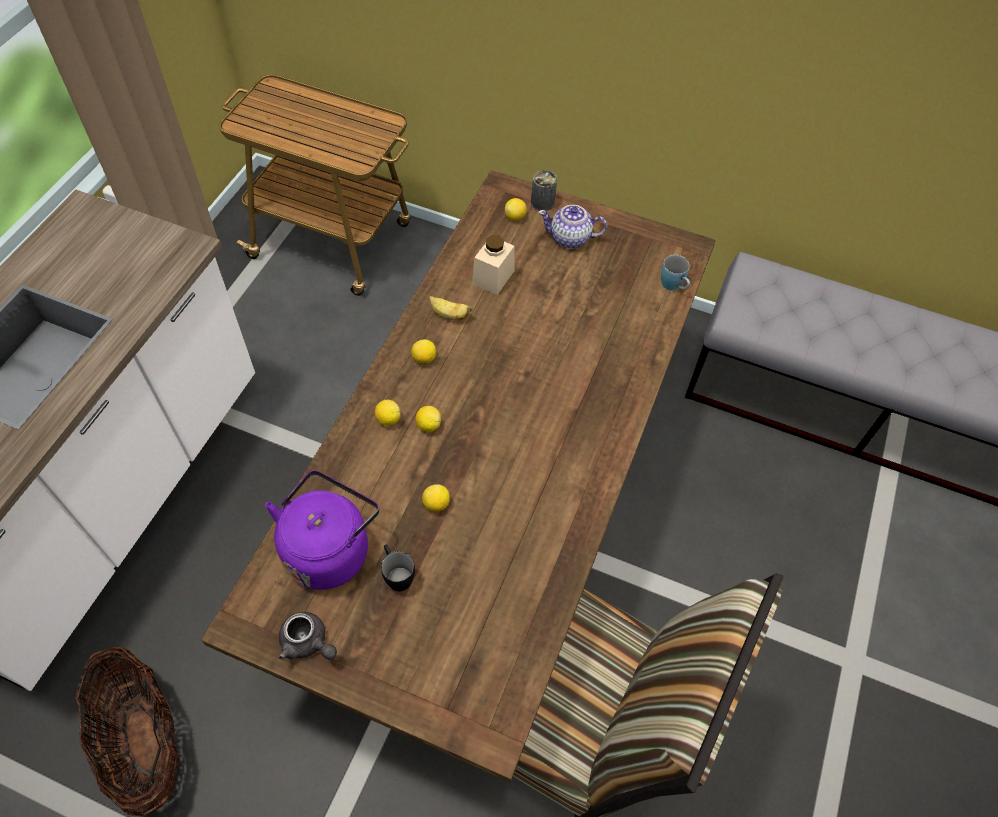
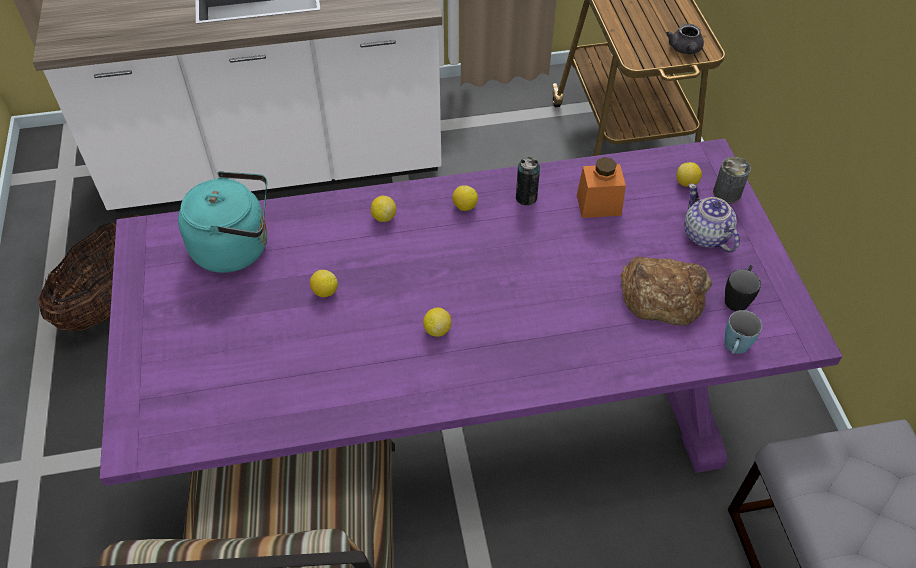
camera: 60 degrees right, 5 degrees down
(308, 643) = (147, 279): grey teapot -> grey teapot (685, 50)
(329, 548) = (236, 247): purple kettle -> turquoise kettle
(396, 574) = (240, 301): black mug -> black mug (737, 297)
(428, 425) = (399, 245): lemon -> lemon (437, 329)
(449, 315) = (526, 198): banana -> can
(493, 277) = (598, 205): beige jar -> orange jar
(493, 511) = (457, 409): brown dining table -> purple dining table
(603, 294) = (663, 294): none -> bread

